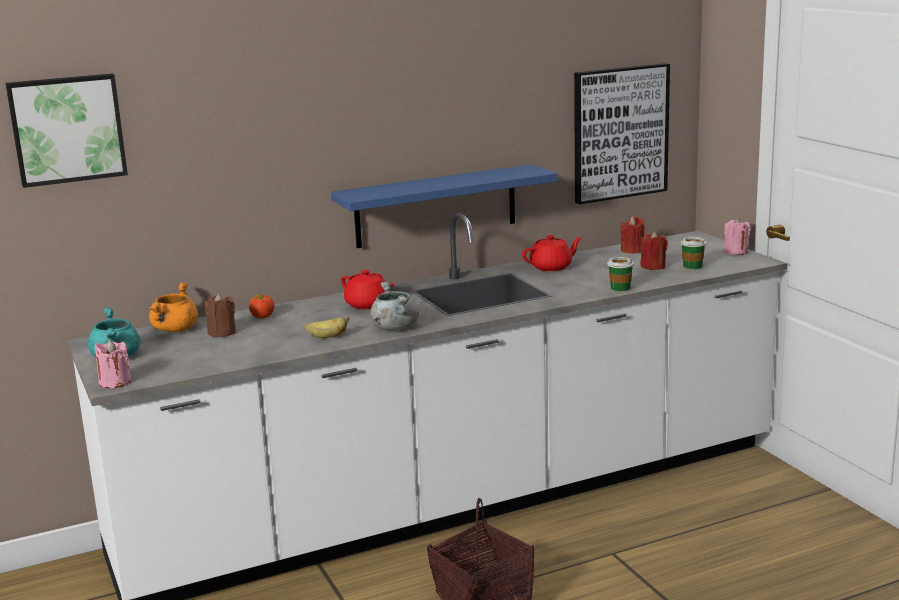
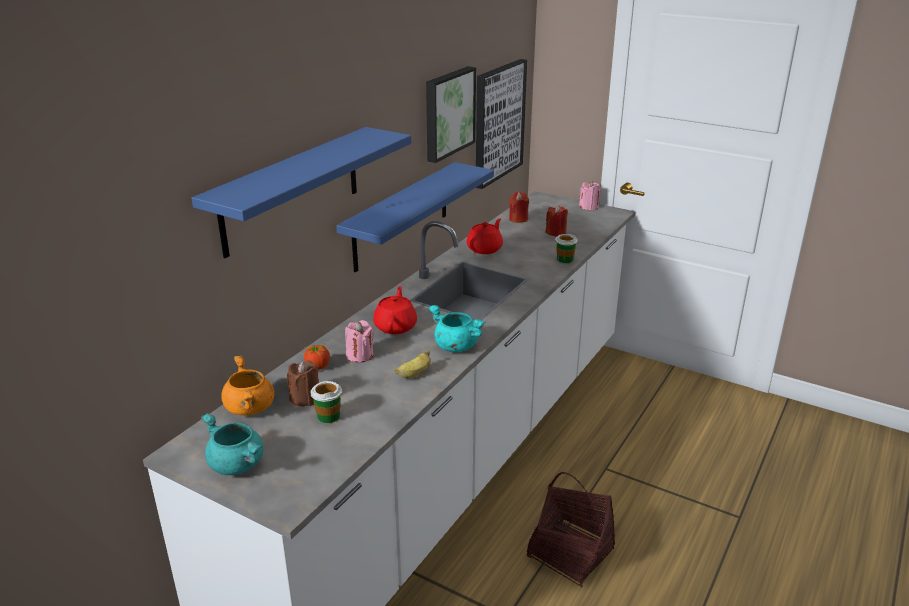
camera: 35 degrees left, 10 degrees up
(67, 129) = (117, 223): picture -> picture (447, 113)
(115, 382) = (286, 500): pink candle -> pink candle (360, 355)
(269, 143) = (292, 190): none -> blue shelf
(368, 305) = (396, 326): red teapot -> red teapot turned 90 degrees counterclockwise
(394, 327) = (455, 346): grey cooking pot -> turquoise cooking pot
(692, 266) = (581, 227): cup -> cup (328, 416)

